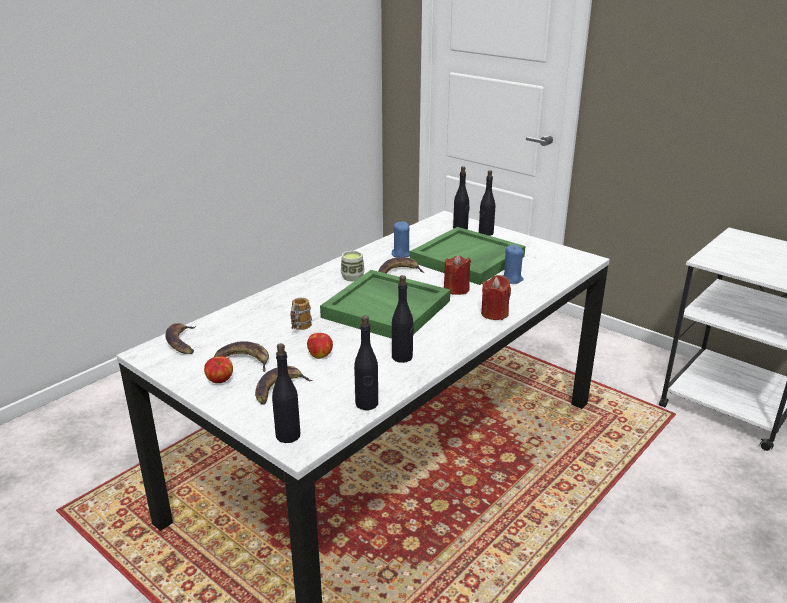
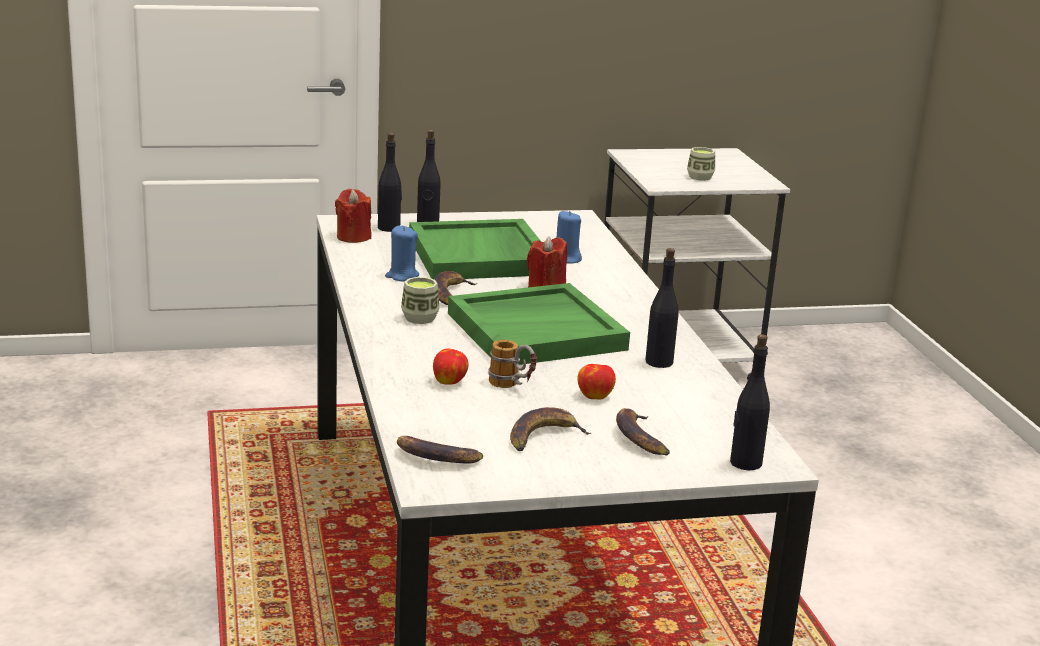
camera: 55 degrees left, 5 degrees down
(220, 381) = (575, 463): apple -> apple (450, 382)
(366, 404) = (731, 408): black bottle -> none
(494, 313) = (630, 294): red candle -> red candle (353, 237)
(755, 265) = (700, 177): none -> cup

